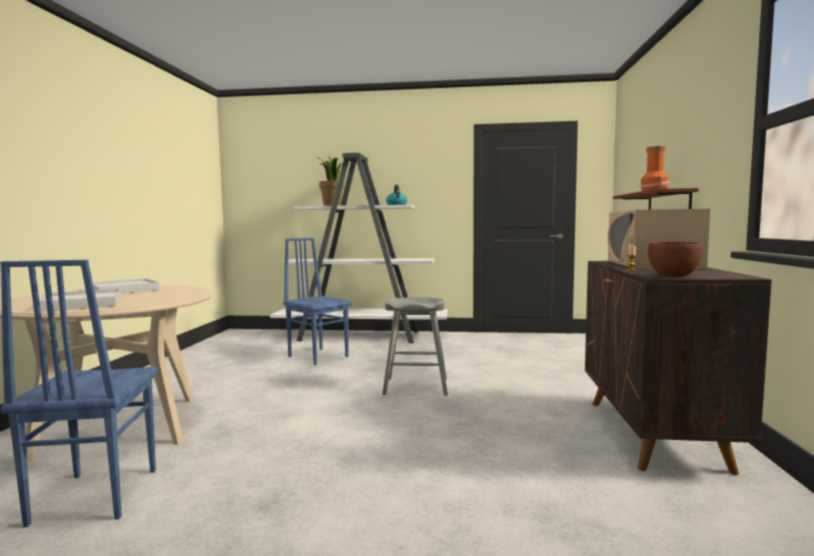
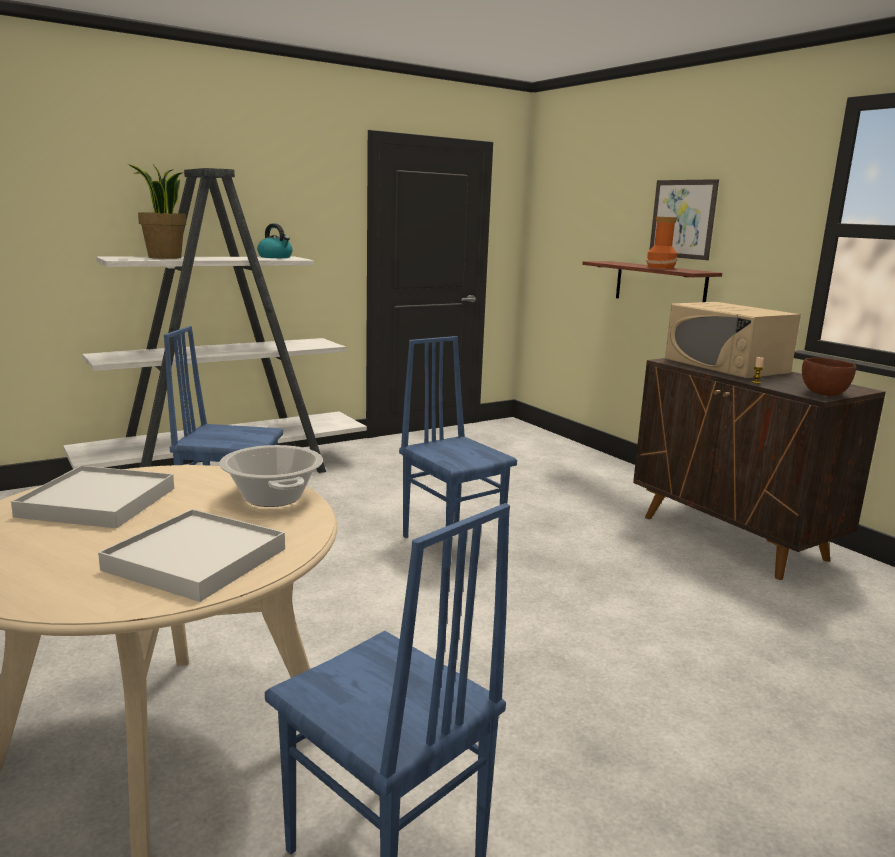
camera: 40 degrees left, 10 degrees up
(177, 295) = (272, 497): none -> cooking pot
(415, 386) = (453, 542): grey stool -> blue chair
(678, 148) = (682, 219): none -> picture

